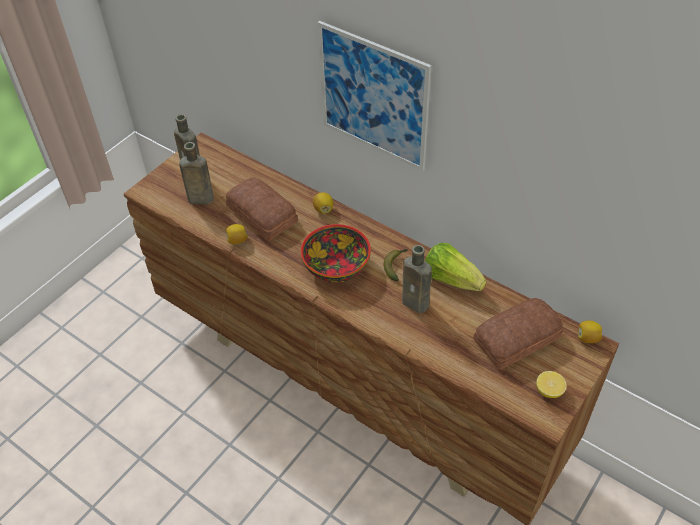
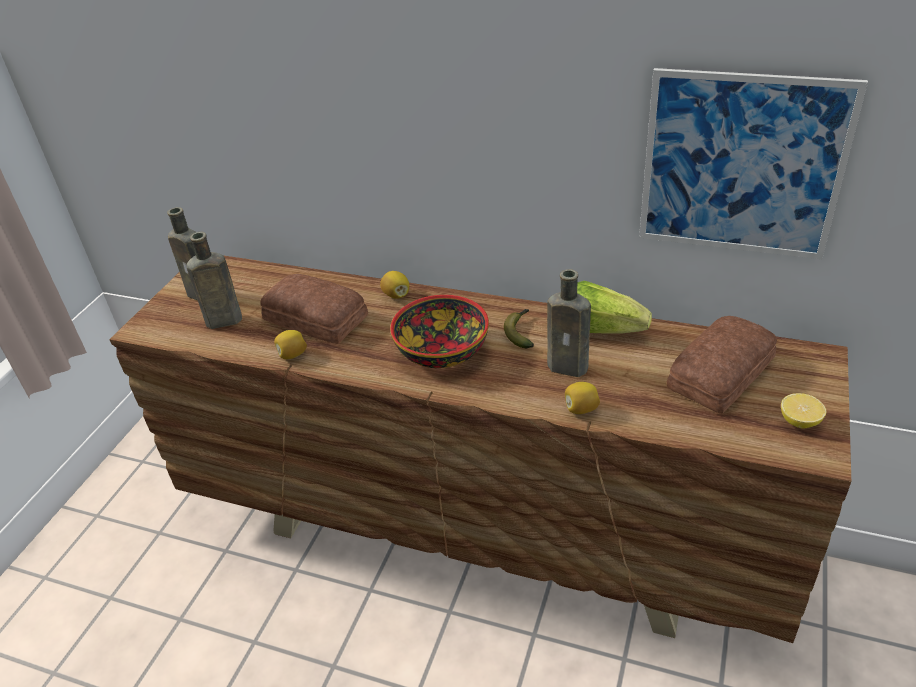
camera: 15 degrees left, 10 degrees down
(373, 97) = (448, 99): picture -> picture (741, 166)
(587, 338) = (806, 351): lemon -> lemon (581, 409)

